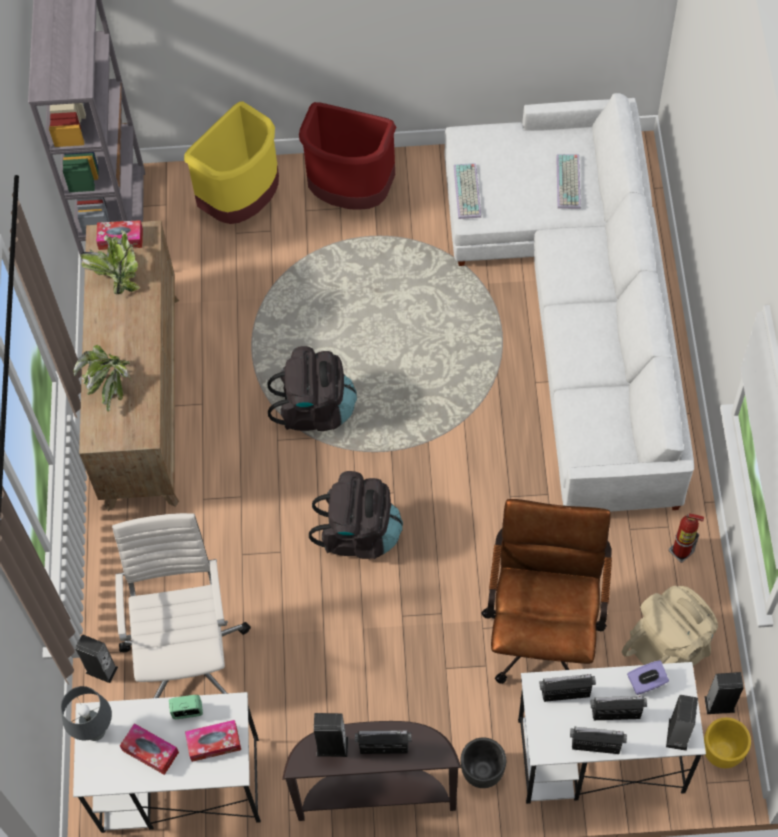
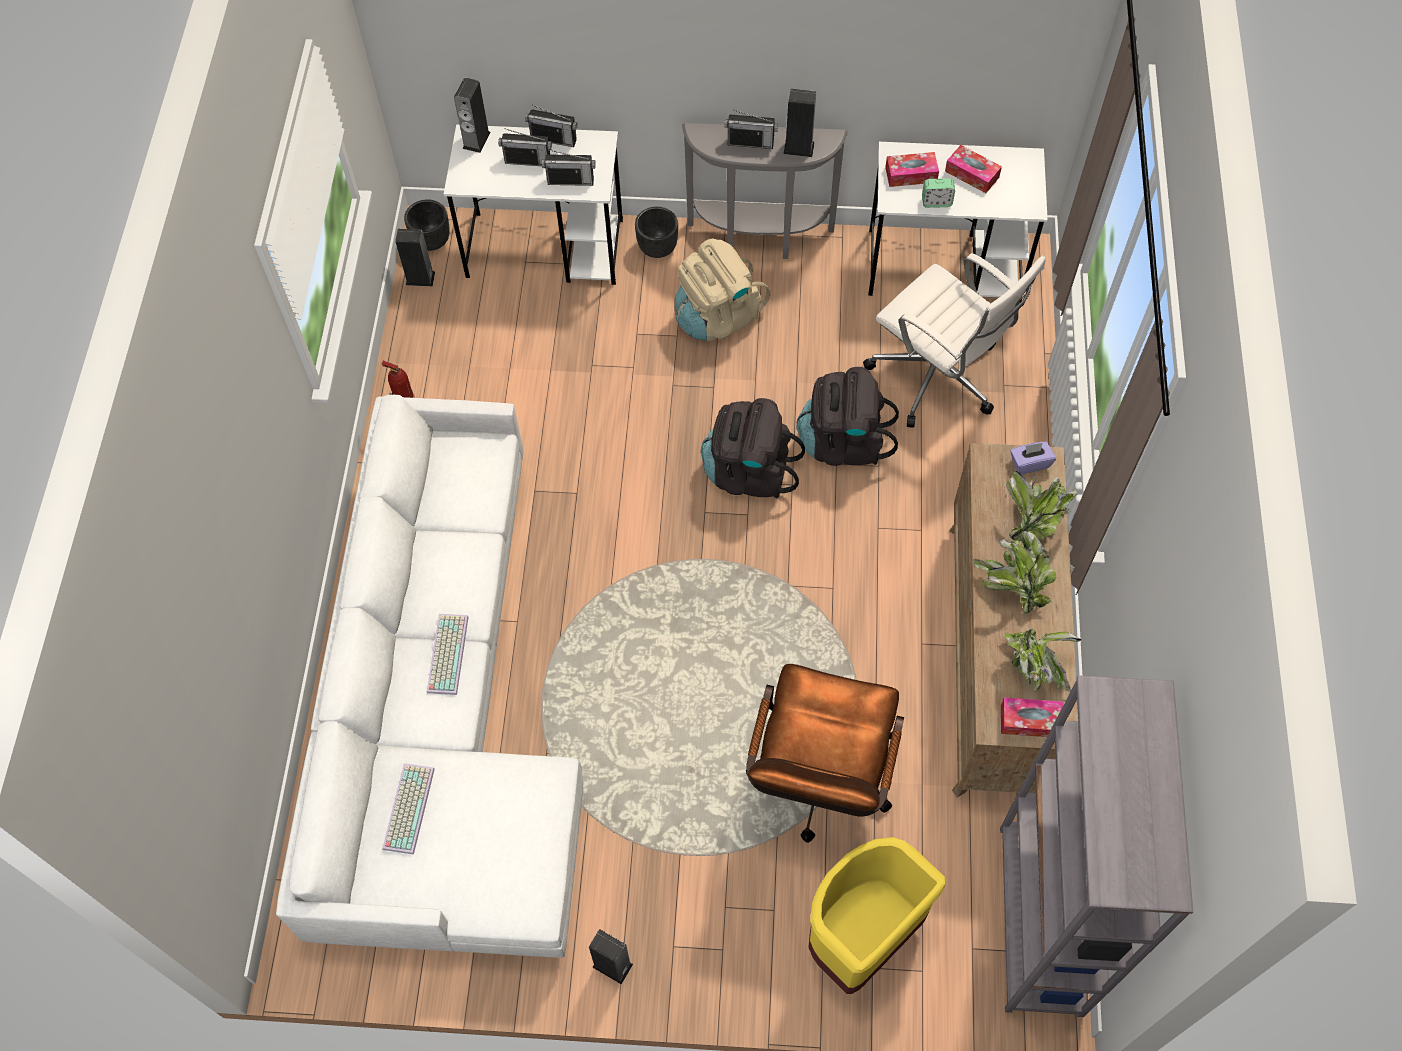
camera: 175 degrees left, 0 degrees up
(96, 731) = (1025, 194): grey table lamp -> none
(102, 670) = (1026, 370): speaker -> speaker (612, 965)
(129, 332) = (1011, 586): none -> potted plant
(187, 652) = (938, 377): white office chair -> white office chair turned 45 degrees counterclockwise
(315, 410) = (784, 619): black backpack -> black backpack (843, 442)
(351, 194) = (707, 929): red trash can -> none
(375, 795) = (760, 240): brown console table -> grey console table
(468, 192) = (548, 812): keyboard -> keyboard (446, 653)
(543, 627) = (571, 361): brown office chair -> brown office chair (818, 784)
(646, 682) = (492, 181): purple tissue box -> purple tissue box (1029, 463)
(669, 647) = (451, 330): beige backpack -> beige backpack (717, 316)
(722, 751) = (431, 241): yellow planter -> black planter

